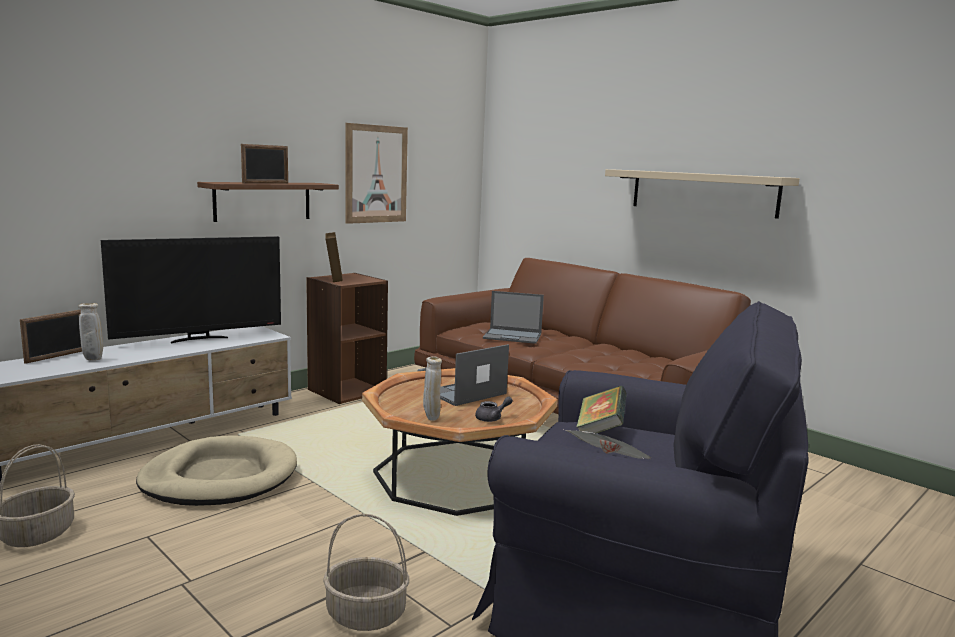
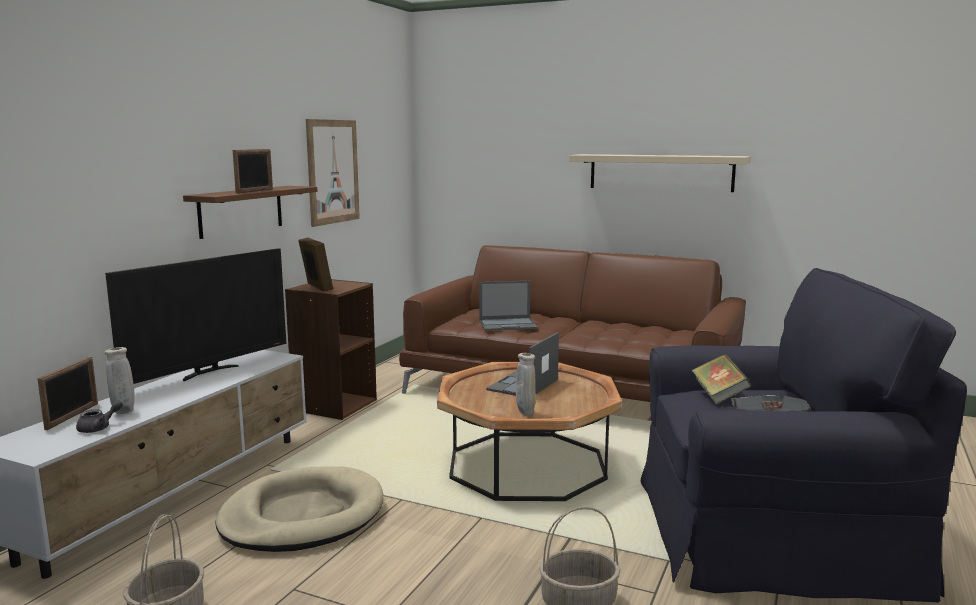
camera: 20 degrees left, 0 degrees up
(492, 418) = (575, 403): grey teapot -> grey teapot (99, 428)

